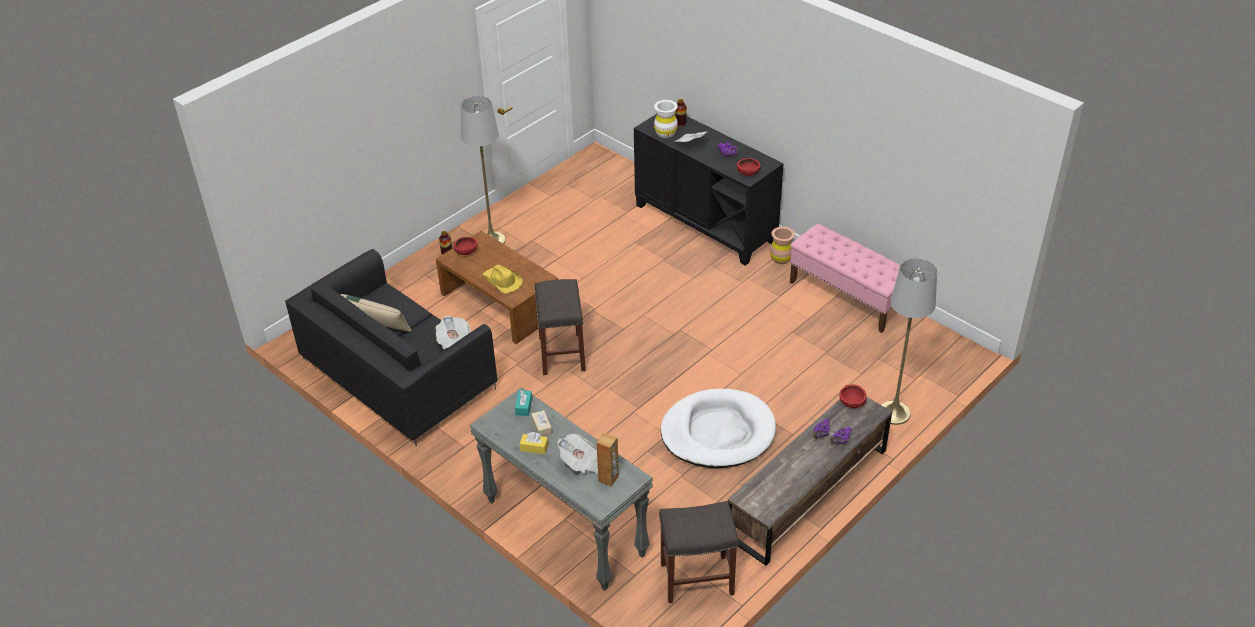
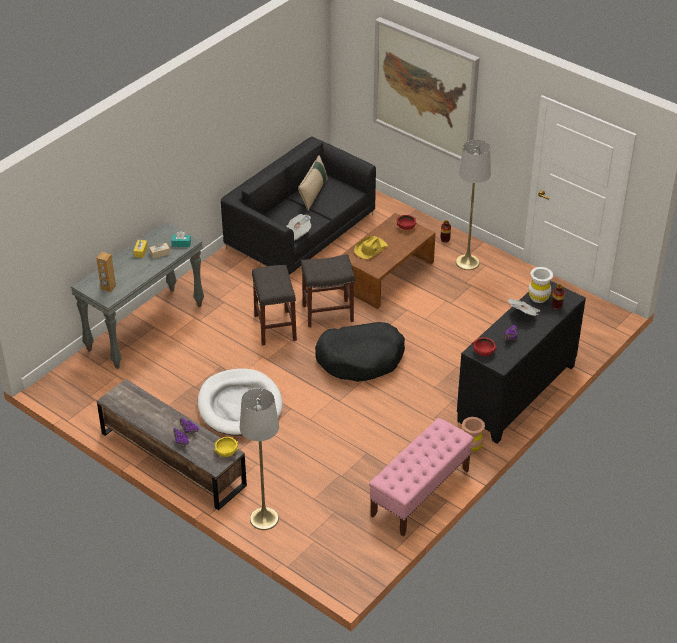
camera: 85 degrees right, 0 degrees up
(359, 123) = (426, 89): none -> picture
(581, 463) = (124, 274): newspaper -> none
(644, 330) = (360, 358): none -> black dog bed
(696, 579) = (93, 396): grey stool -> grey stool (274, 327)
(852, 402) = (226, 452): red bowl -> yellow bowl

